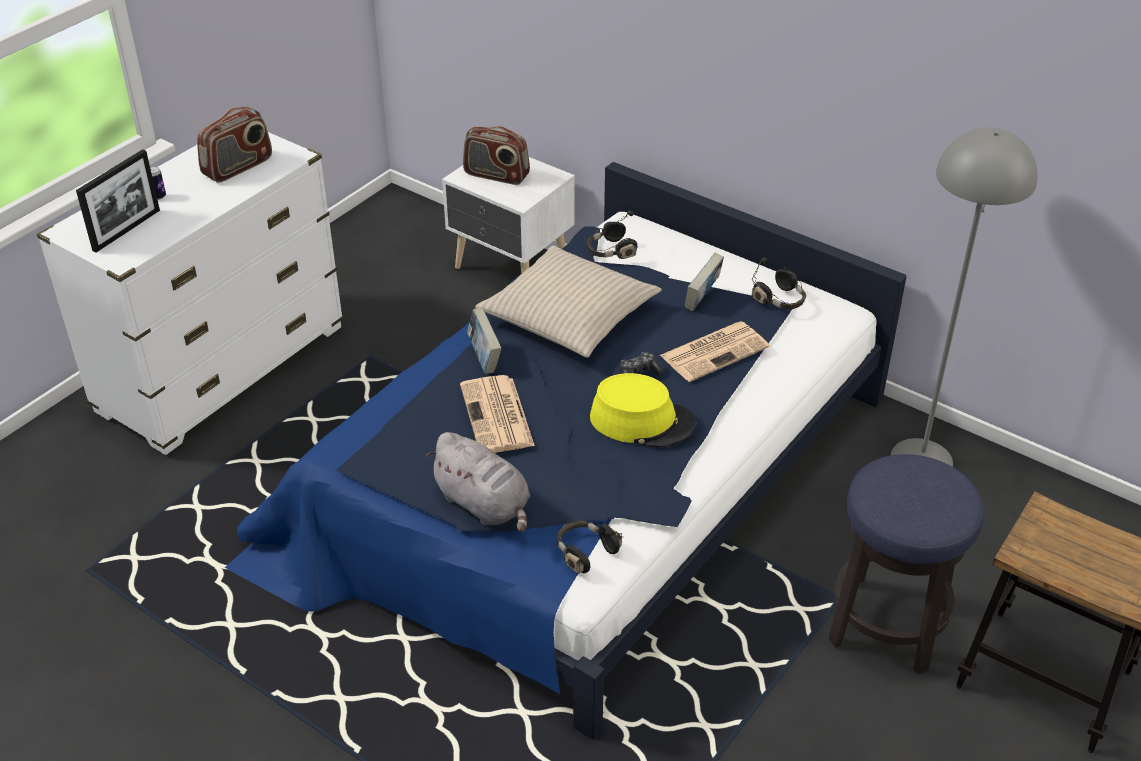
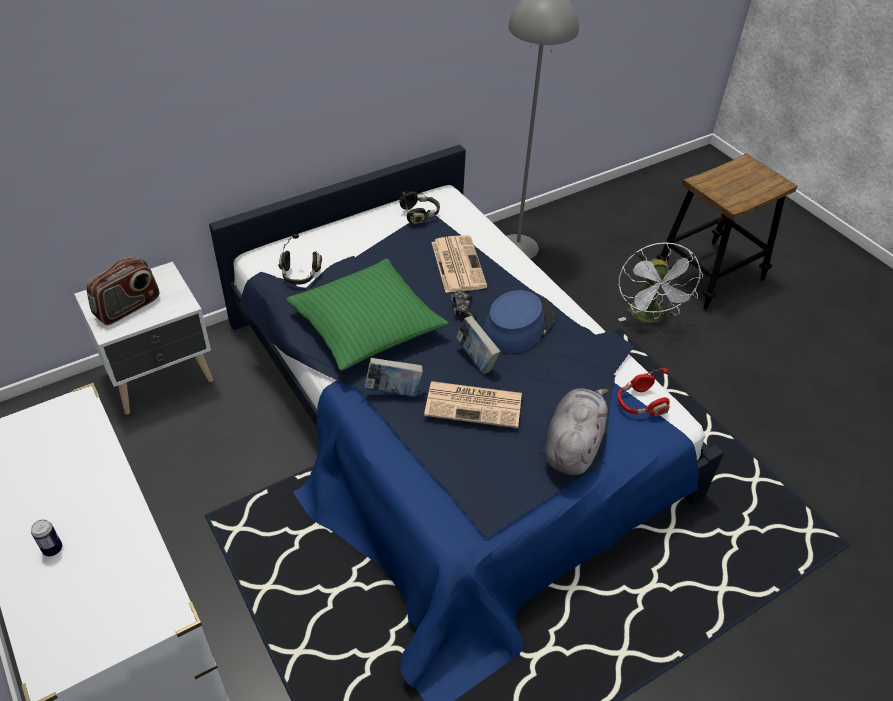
camera: 70 degrees left, 5 degrees up
(126, 230) = (102, 596): picture frame -> none
(238, 167) = (56, 459): radio -> none
(485, 505) = (573, 445): grey plush toy -> grey plush toy turned 45 degrees counterclockwise
(568, 315) = (366, 325): beige pillow -> green pillow
(585, 552) = (639, 404): black headphones -> red headphones
(642, 421) = (518, 325): yellow hat -> blue hat
(702, 299) = (393, 249): book -> book (476, 359)
(887, 625) = (649, 318): stool -> white fan

